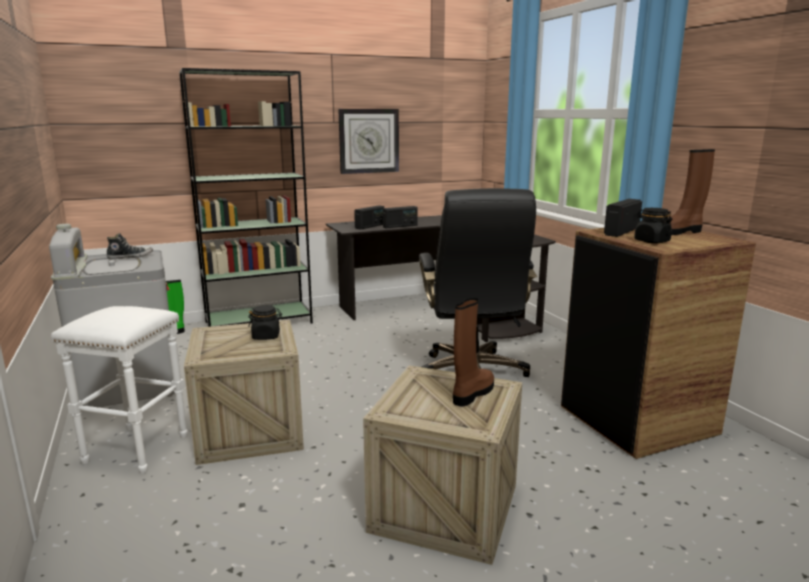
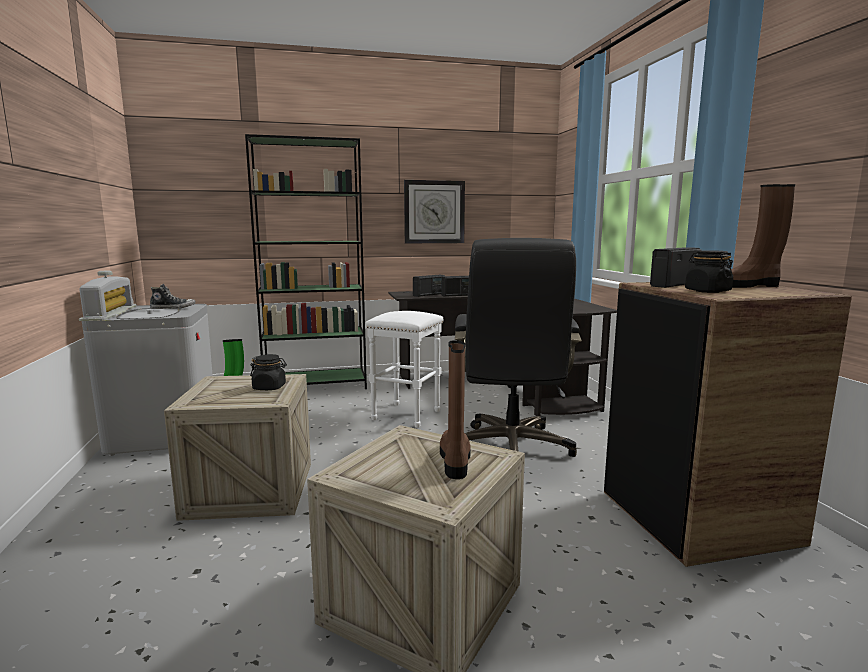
camera: 10 degrees right, 5 degrees down
(136, 447) = (131, 496): white stool -> white stool (405, 414)
(472, 393) = (455, 461): brown boot -> brown boot turned 45 degrees counterclockwise

